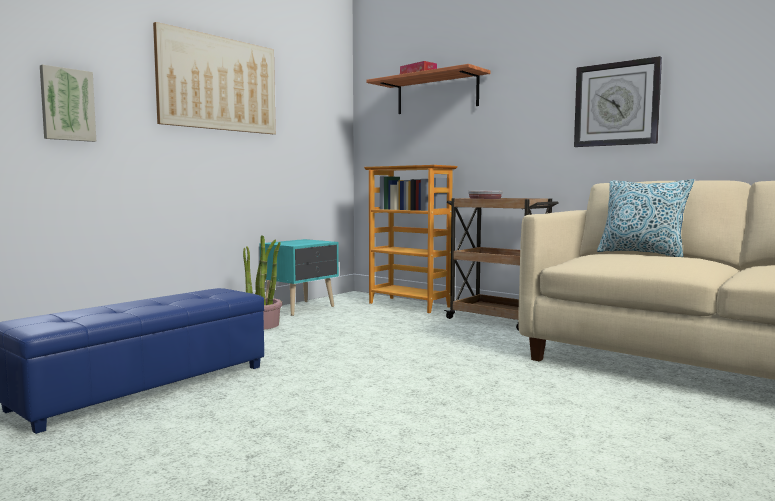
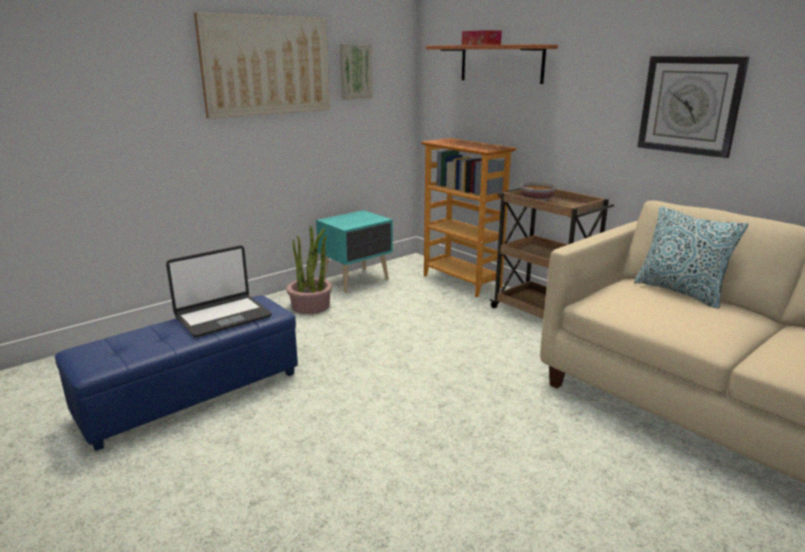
camera: 10 degrees right, 15 degrees up
(67, 105) = (116, 113): picture -> picture (355, 71)
(184, 298) = (223, 316): none -> laptop

